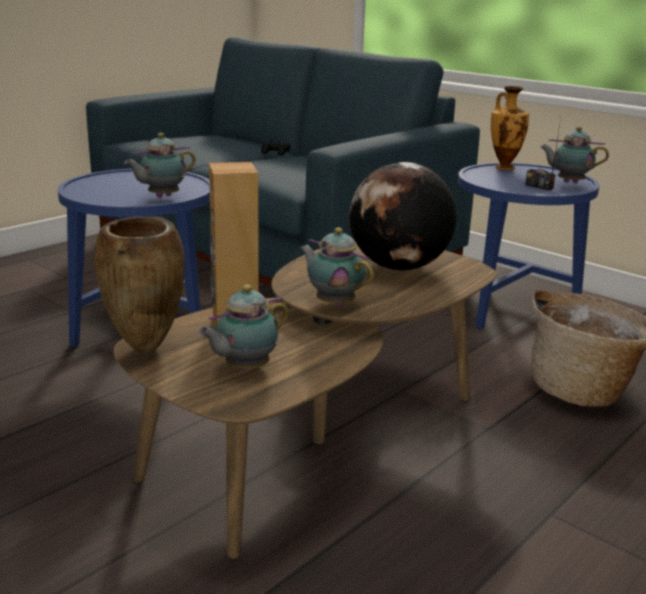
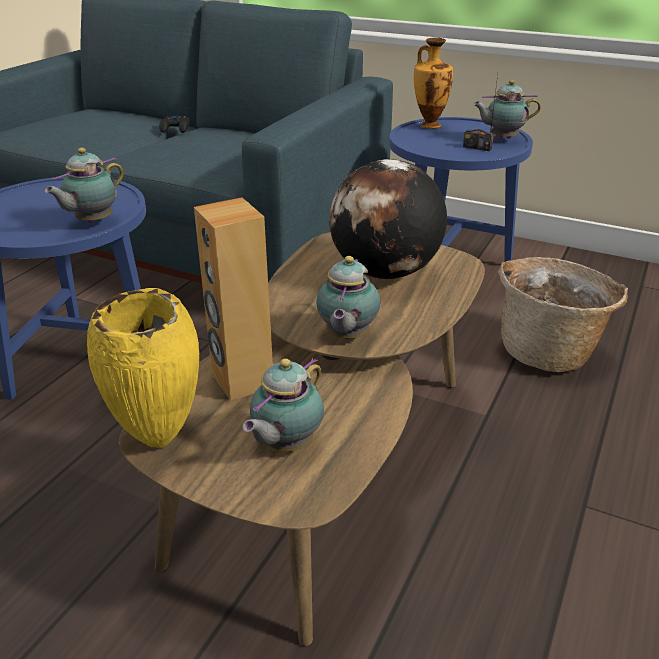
camera: 15 degrees left, 10 degrees up
(146, 350) = (161, 441): brown vase -> yellow vase
(333, 303) = (346, 337): teapot -> teapot turned 105 degrees counterclockwise

